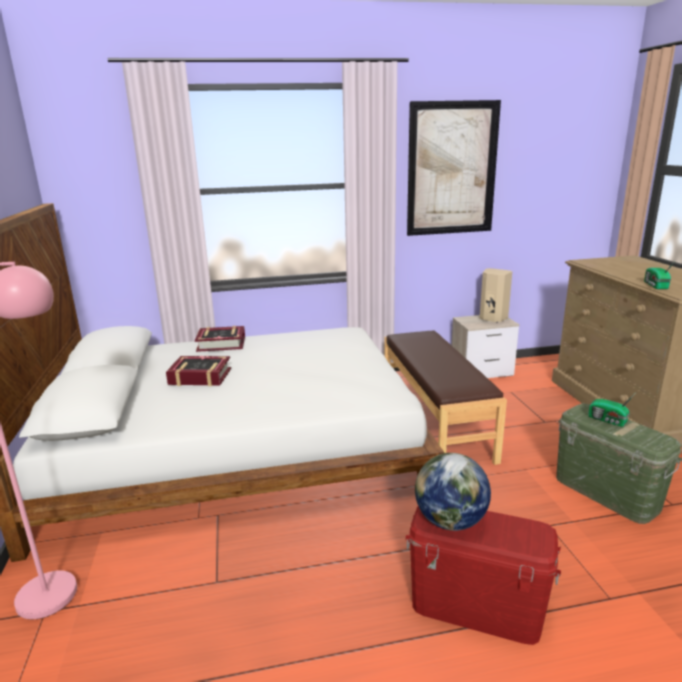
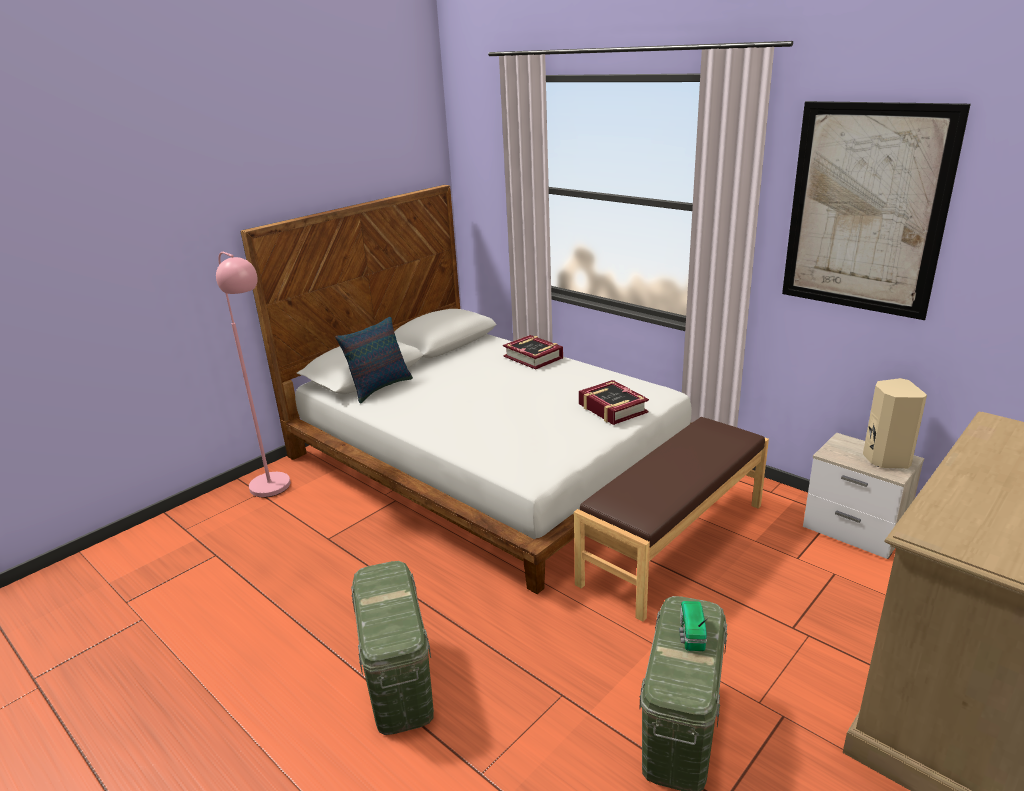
camera: 55 degrees right, 5 degrees up
(134, 413) = (380, 388): none -> blue pillow
(200, 377) = (460, 380): book -> book (612, 408)
(450, 521) = (379, 584): globe -> none
(475, 607) = (398, 680): red storage box -> green storage box
(655, 285) = (945, 504): radio -> none

